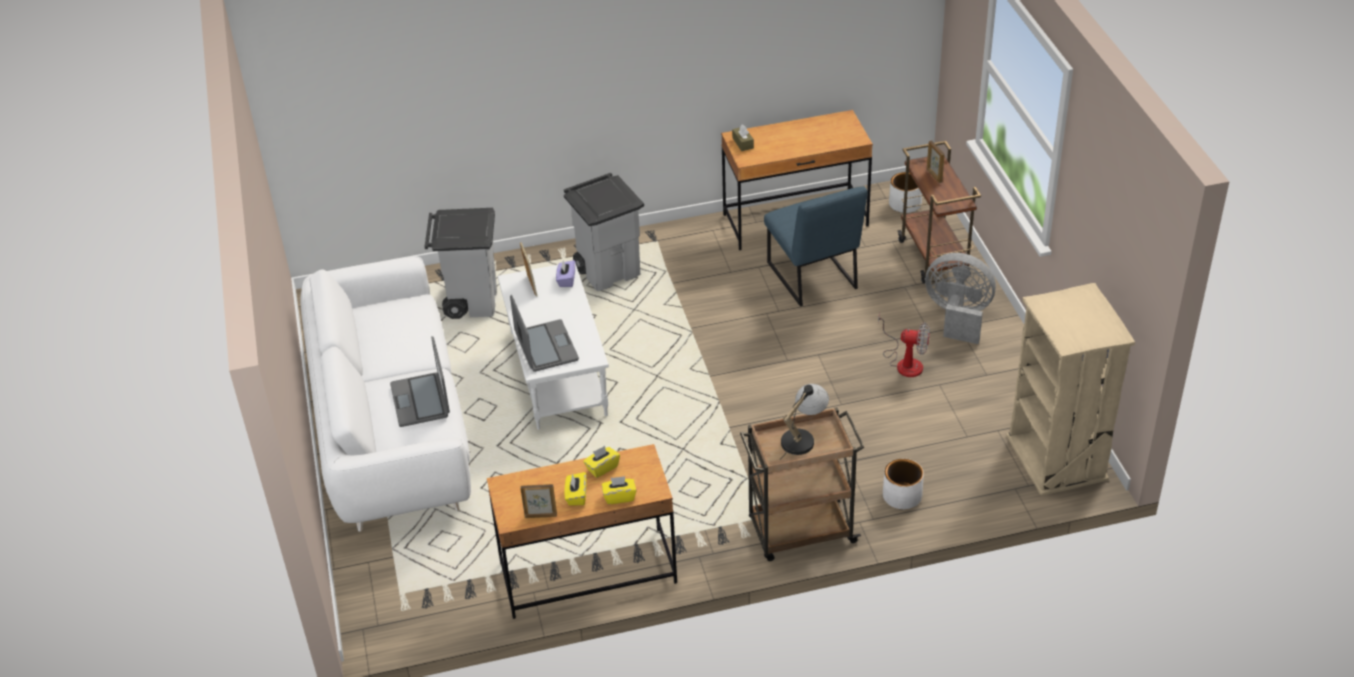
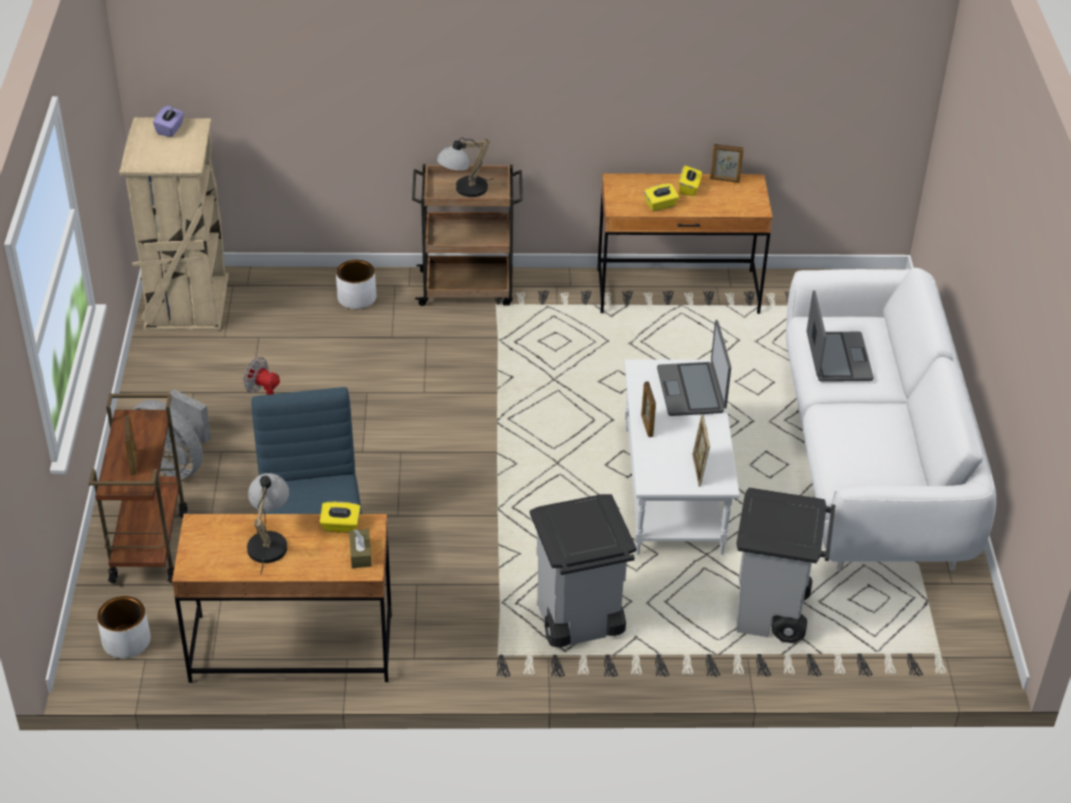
camera: 170 degrees left, 0 degrees up
(566, 280) = (652, 469): purple tissue box -> purple tissue box (170, 129)
(577, 311) = (646, 426): none -> picture frame
(619, 497) = (650, 181): yellow tissue box -> yellow tissue box (340, 526)
(806, 139) = (269, 540): none -> table lamp

